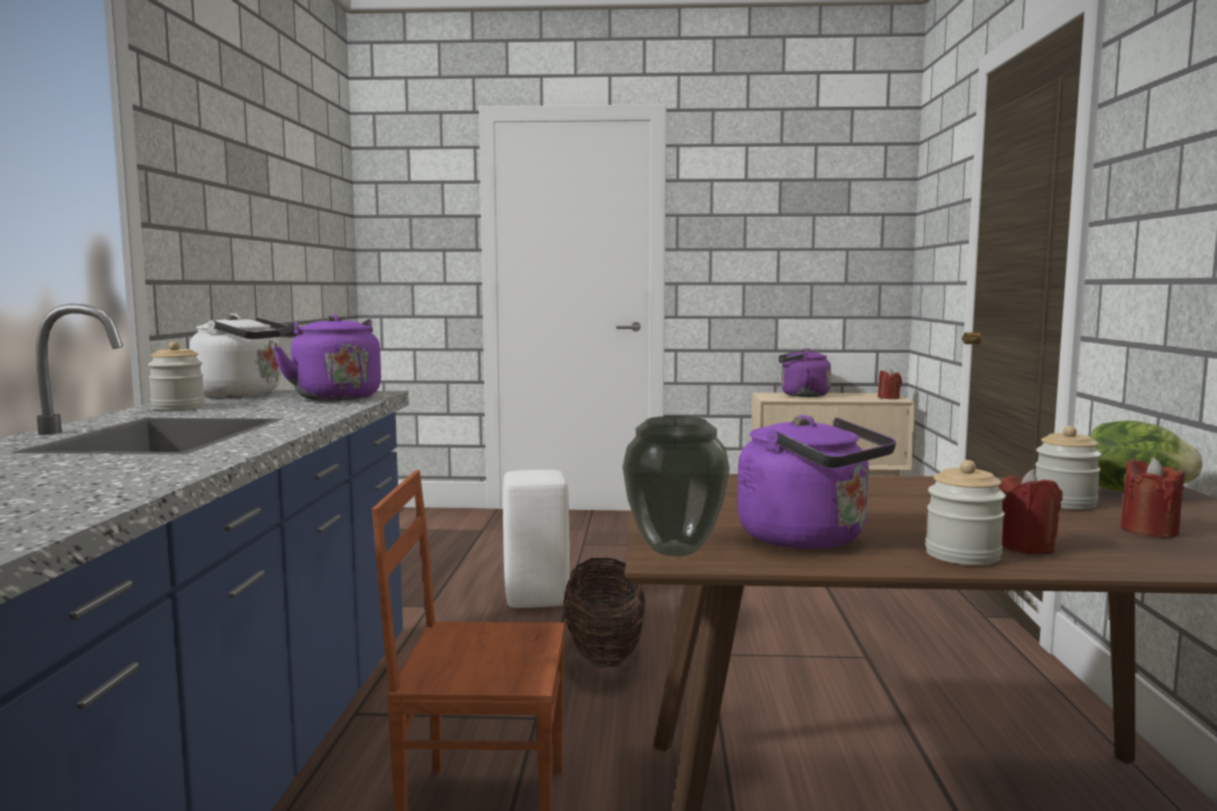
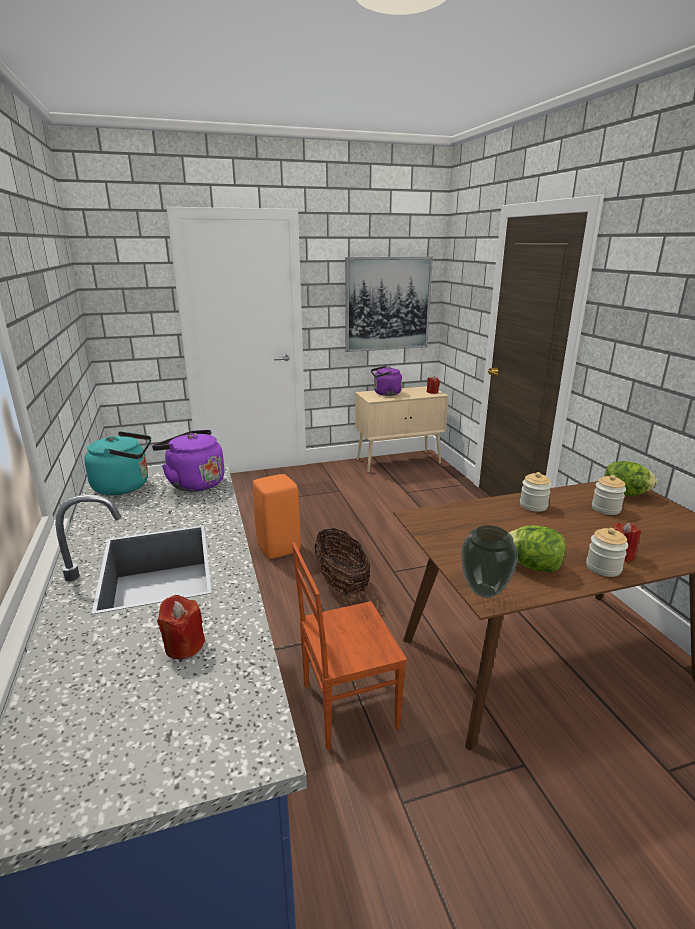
camera: 20 degrees left, 15 degrees up
(178, 407) = (108, 517): jar -> jar (533, 506)
(244, 394) = (125, 486): white kettle -> turquoise kettle
(537, 599) = (279, 549): white stool -> orange stool
(810, 539) = (532, 566): purple kettle -> lettuce
(812, 249) = (387, 304): none -> picture
(1149, 531) = (654, 529): red candle -> red candle (184, 646)

